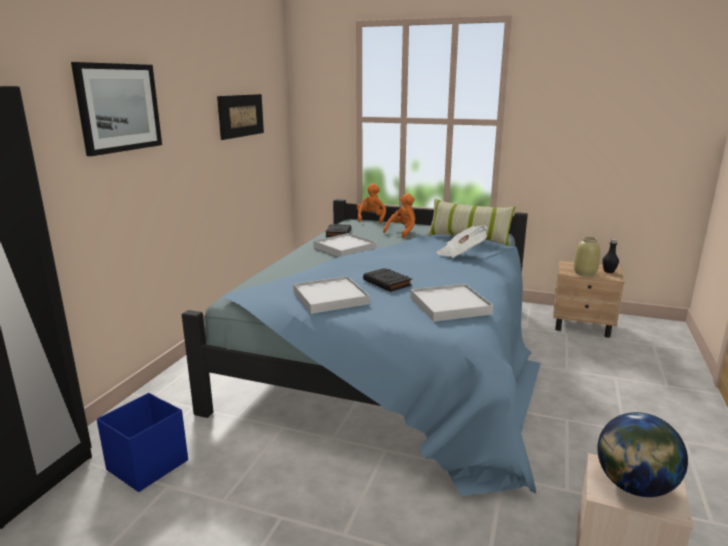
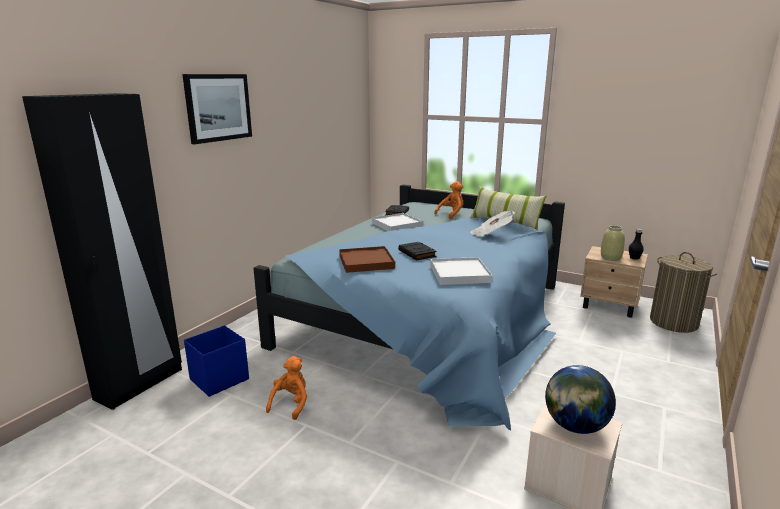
camera: 10 degrees right, 0 degrees up
(241, 115) = (323, 113): picture -> none
(330, 298) = (366, 262): white tray -> brown tray
(371, 219) = (430, 202): orange plush toy -> orange plush toy (291, 404)
(654, 339) = (674, 322): none -> laundry basket

